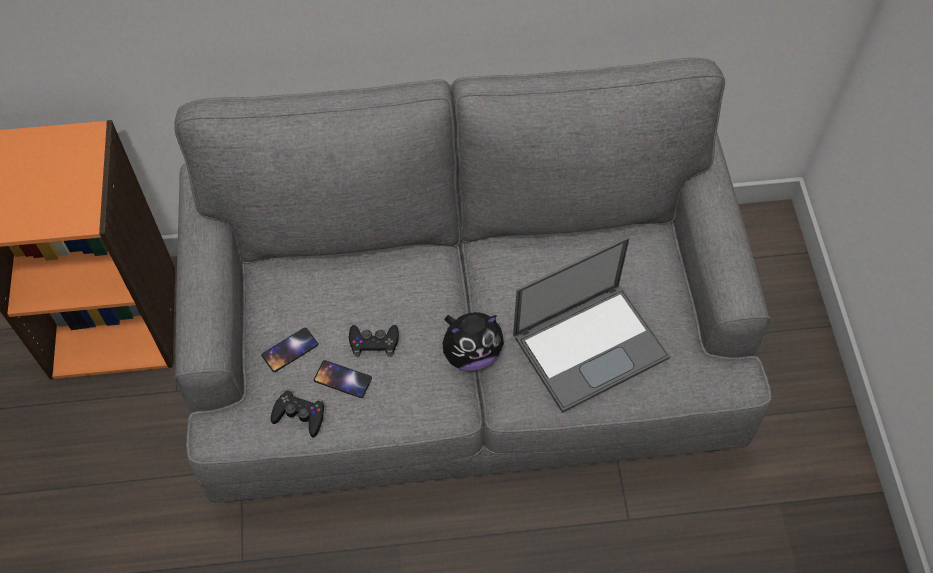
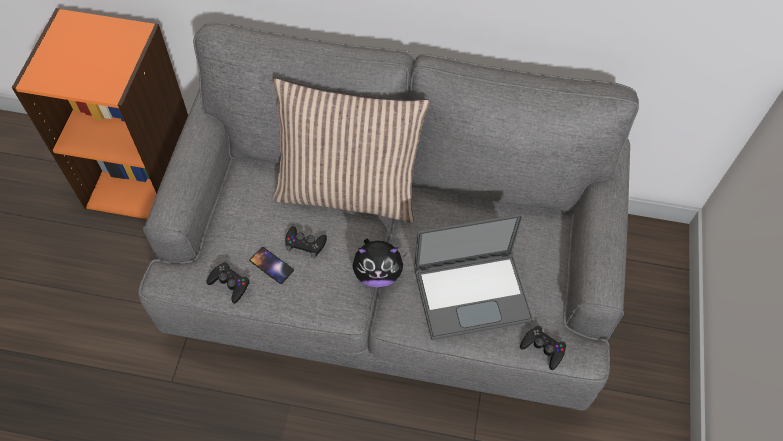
camera: 15 degrees right, 0 degrees up
(290, 350) = (240, 232): phone -> none
(402, 265) = (348, 191): none -> pillow
(690, 385) = (543, 348): none -> black game controller

